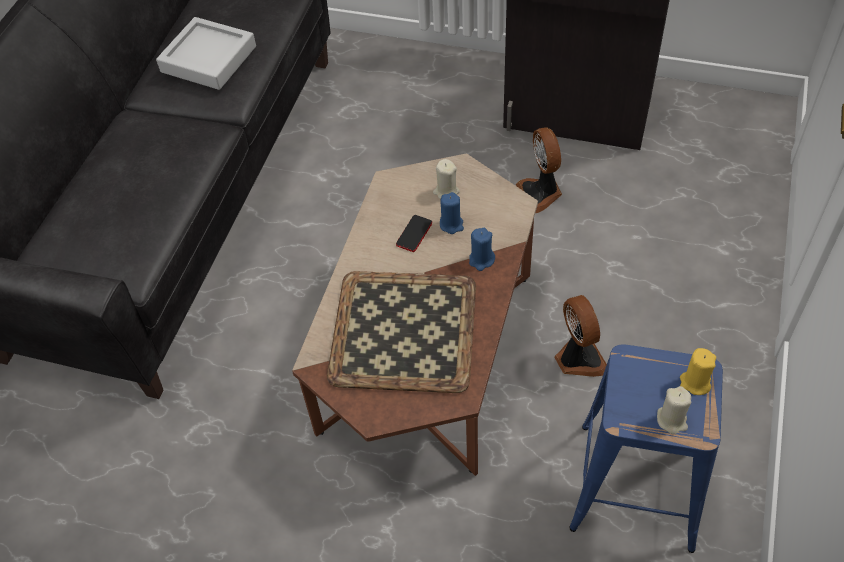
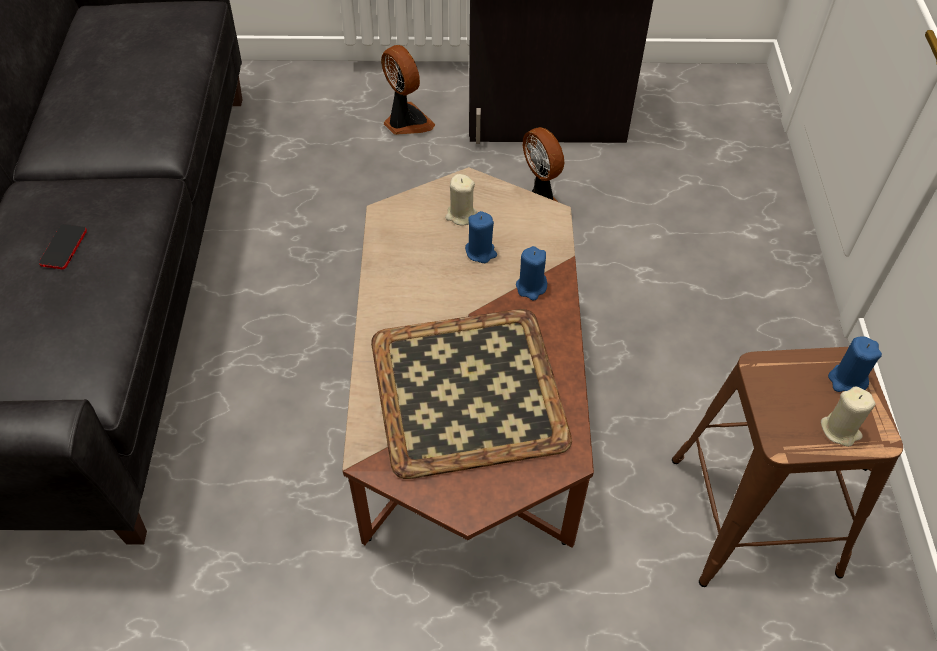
camera: 20 degrees left, 0 degrees up
(208, 59) = (115, 102): grey tray -> none
(414, 234) = (439, 271): phone -> phone (63, 247)
(578, 358) = (640, 383): fan -> fan (406, 122)
(636, 483) = (754, 513): blue stool -> brown stool
(695, 383) = (847, 380): yellow candle -> blue candle

